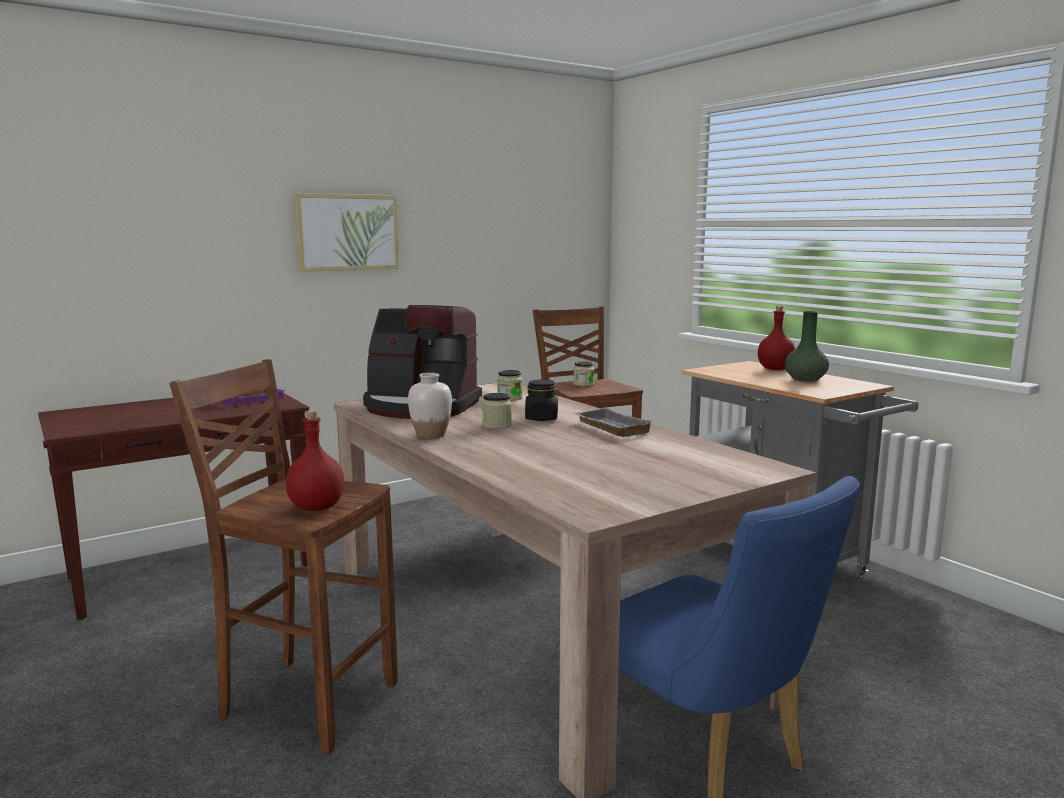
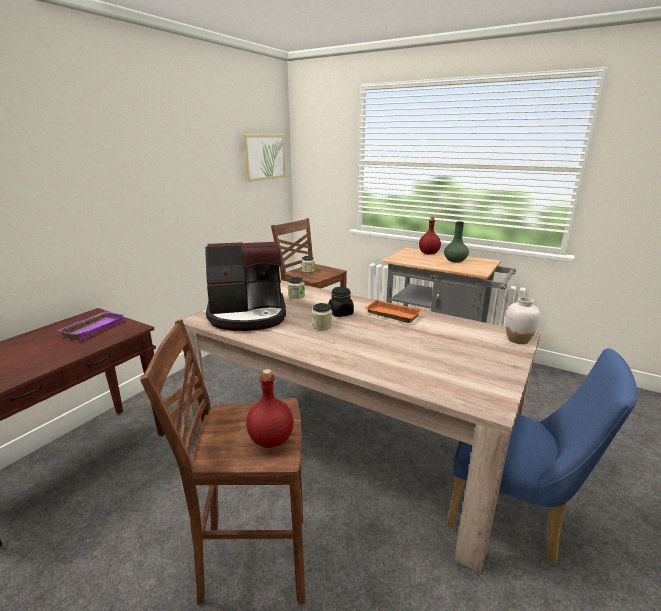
camera: 25 degrees left, 10 degrees up
(347, 232) = (134, 178): picture -> picture (263, 157)
(430, 435) = (291, 345): white vase -> white vase (518, 340)
(610, 428) = (391, 315): grey tray -> orange tray

